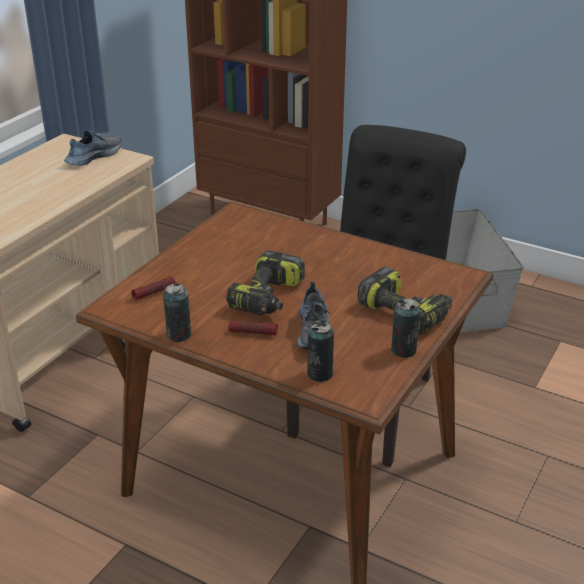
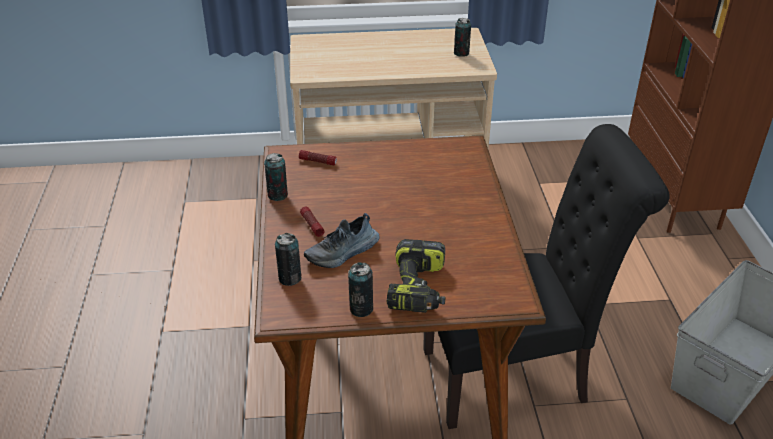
camera: 55 degrees right, 5 degrees up
(93, 156) = (461, 53): shoe -> can
(268, 297) = (364, 212): power drill -> none

